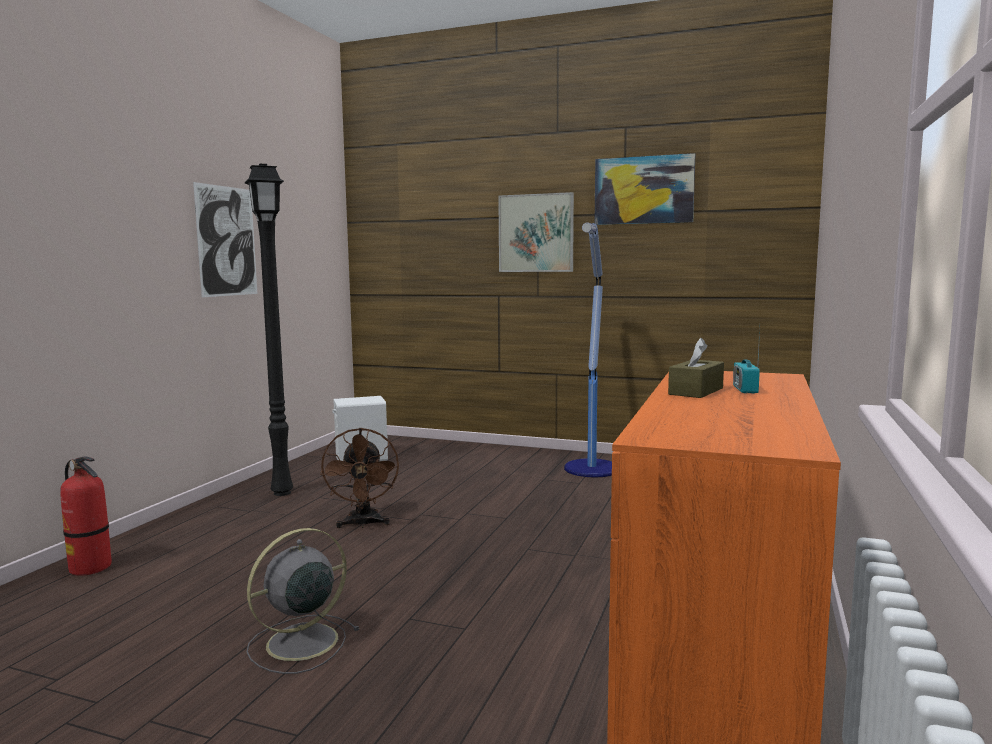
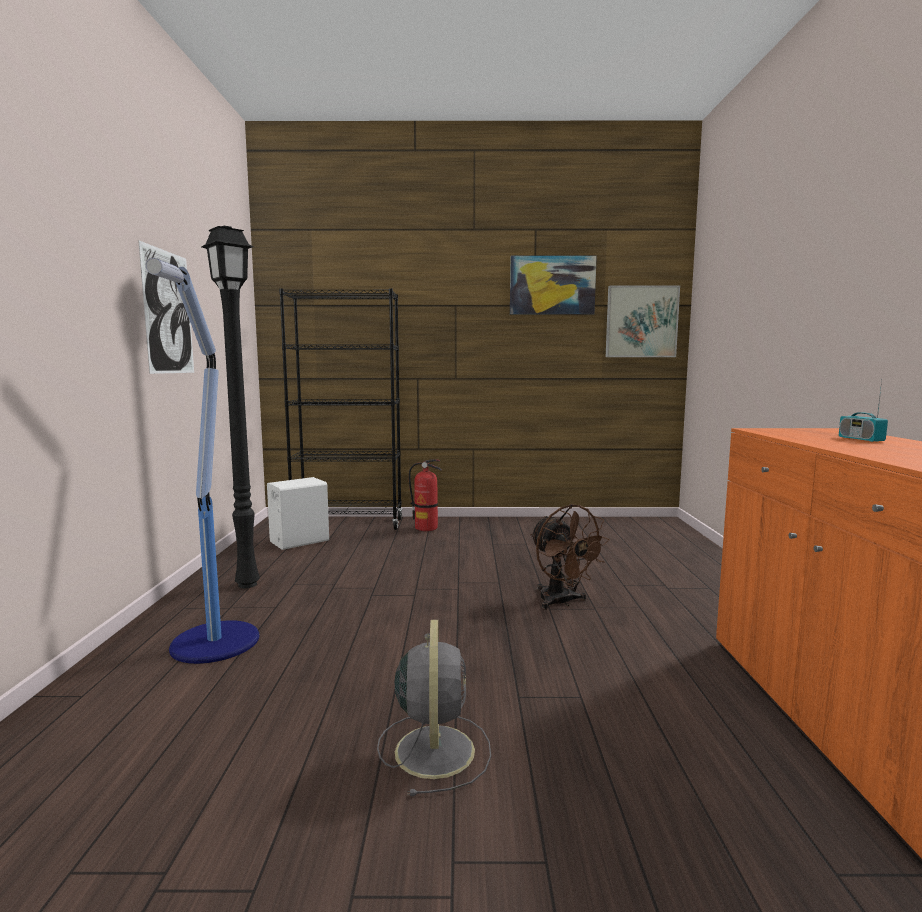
camera: 20 degrees left, 0 degrees up
(91, 568) = (80, 706): fire extinguisher -> fire extinguisher (426, 528)
(299, 643) = (434, 748): grey fan -> grey fan turned 150 degrees clockwise
(363, 524) = (369, 606): brown fan -> brown fan (562, 602)
(421, 446) = (348, 524): none -> black bookcase
(536, 233) = (454, 320): picture -> picture (641, 322)
(592, 469) = (523, 531): floor lamp -> floor lamp (214, 644)
(696, 391) = (833, 442): brown tissue box -> none

